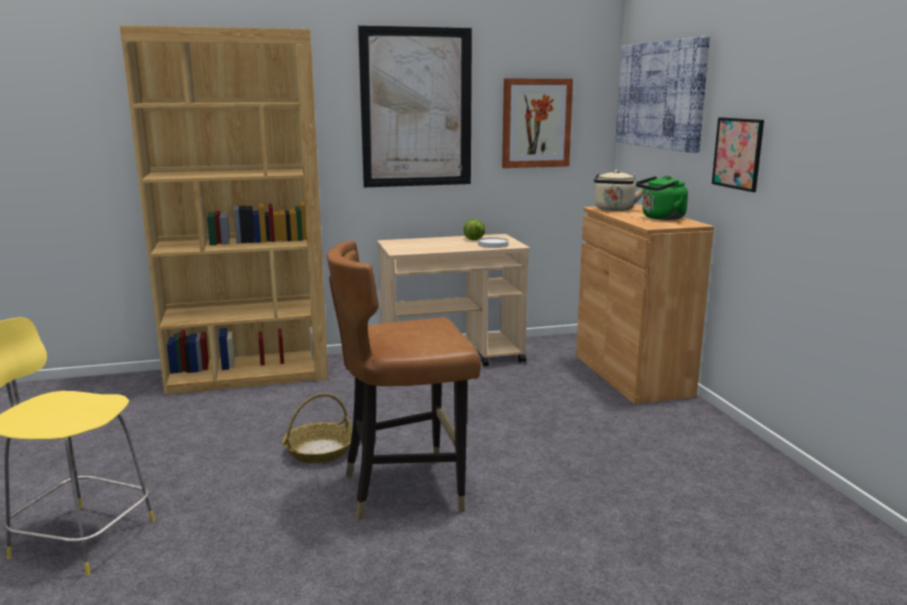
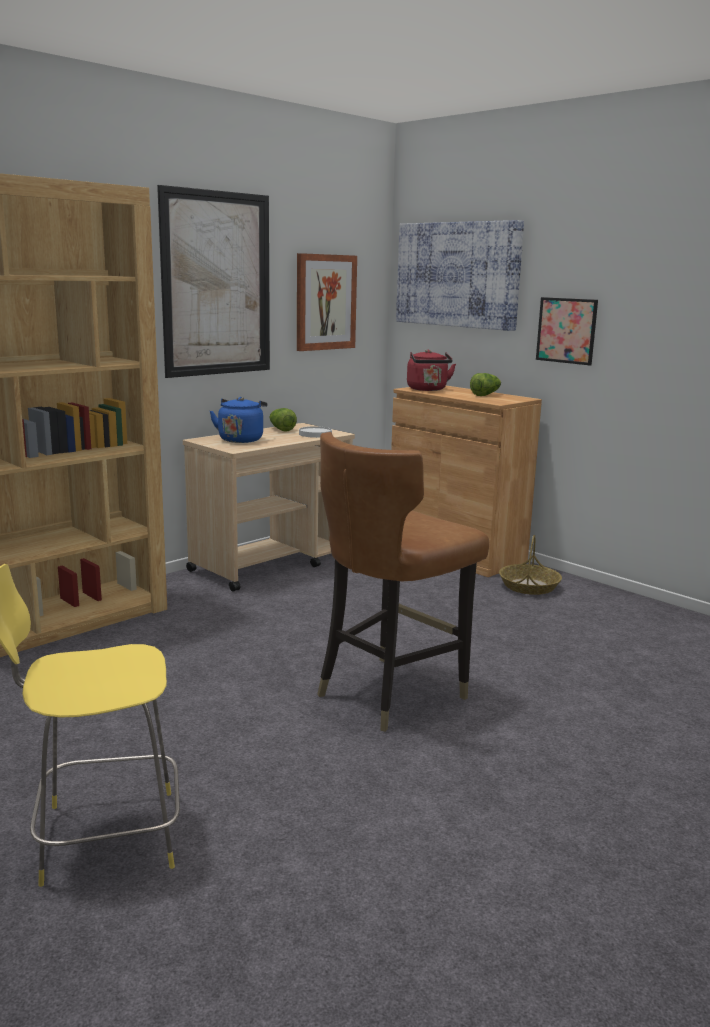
camera: 30 degrees left, 0 degrees up
(319, 450) = (257, 679): basket -> basket (529, 586)
(421, 244) = (241, 439): none -> blue kettle
(614, 209) = (428, 389): beige kettle -> red kettle
(661, 218) = (485, 395): green kettle -> lettuce

